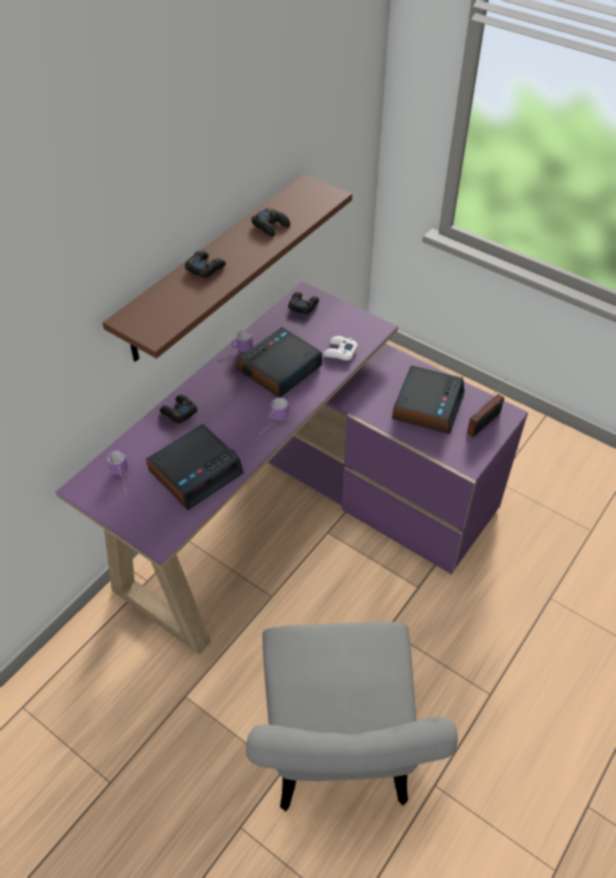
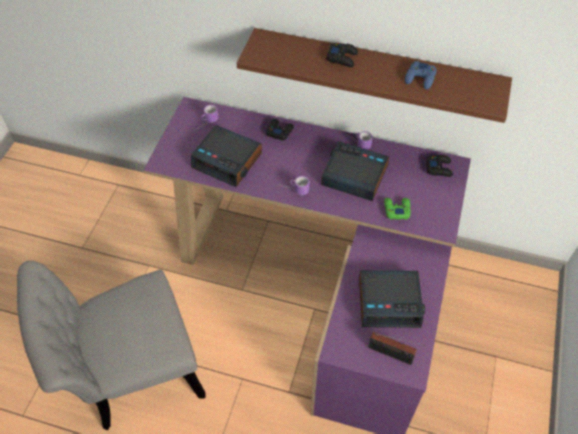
camera: 70 degrees right, 5 degrees up
(271, 226) = (420, 78): black game controller -> blue game controller
(340, 352) = (396, 210): white game controller -> green game controller

